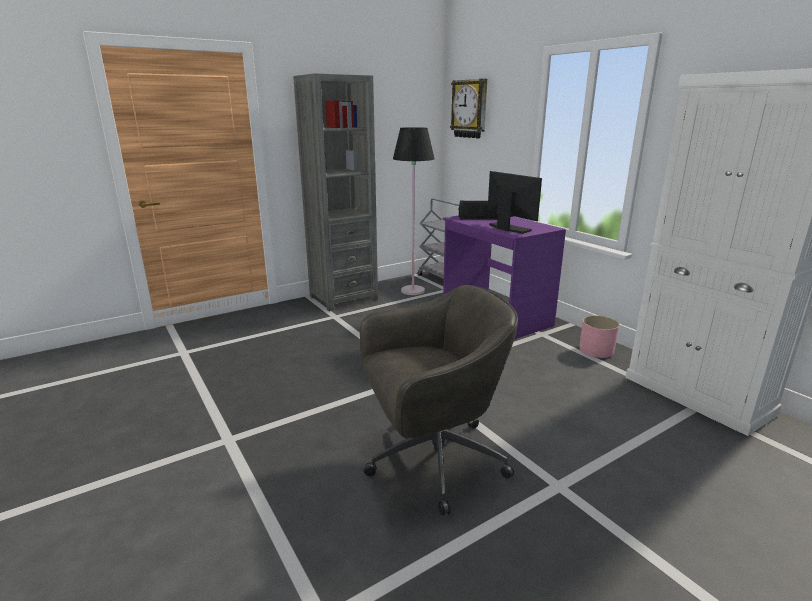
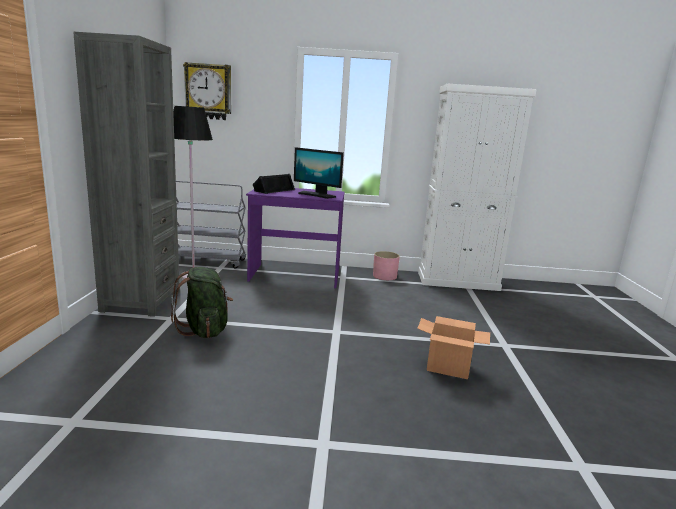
camera: 55 degrees left, 5 degrees down
(334, 332) = (204, 330): none -> green backpack
(432, 461) = (448, 368): grey office chair -> cardboard box
(509, 228) = (317, 195): monitor -> monitor turned 150 degrees counterclockwise

